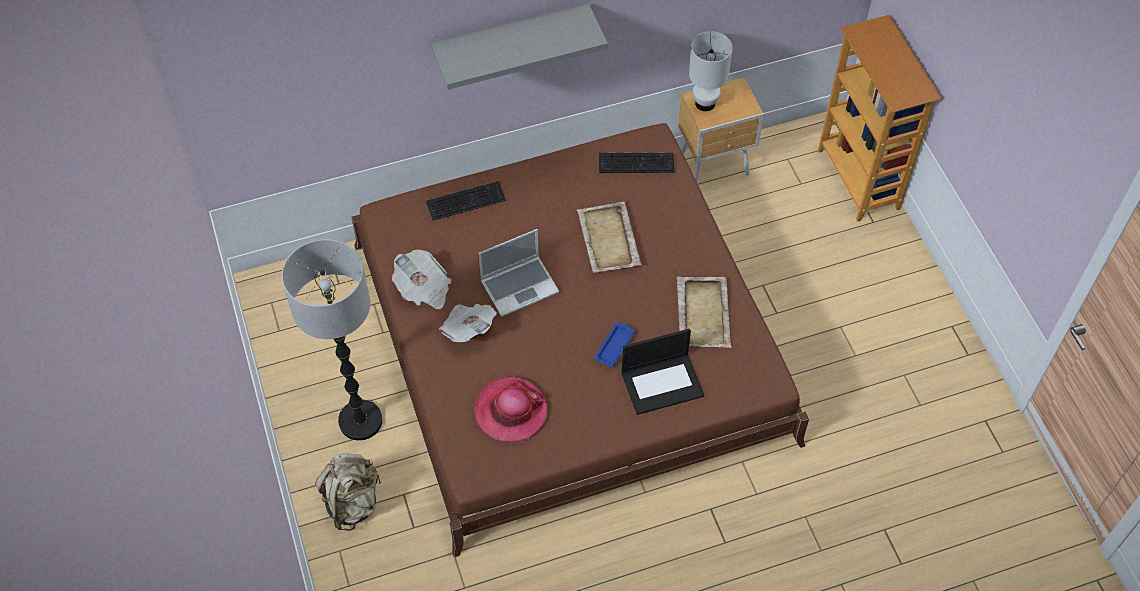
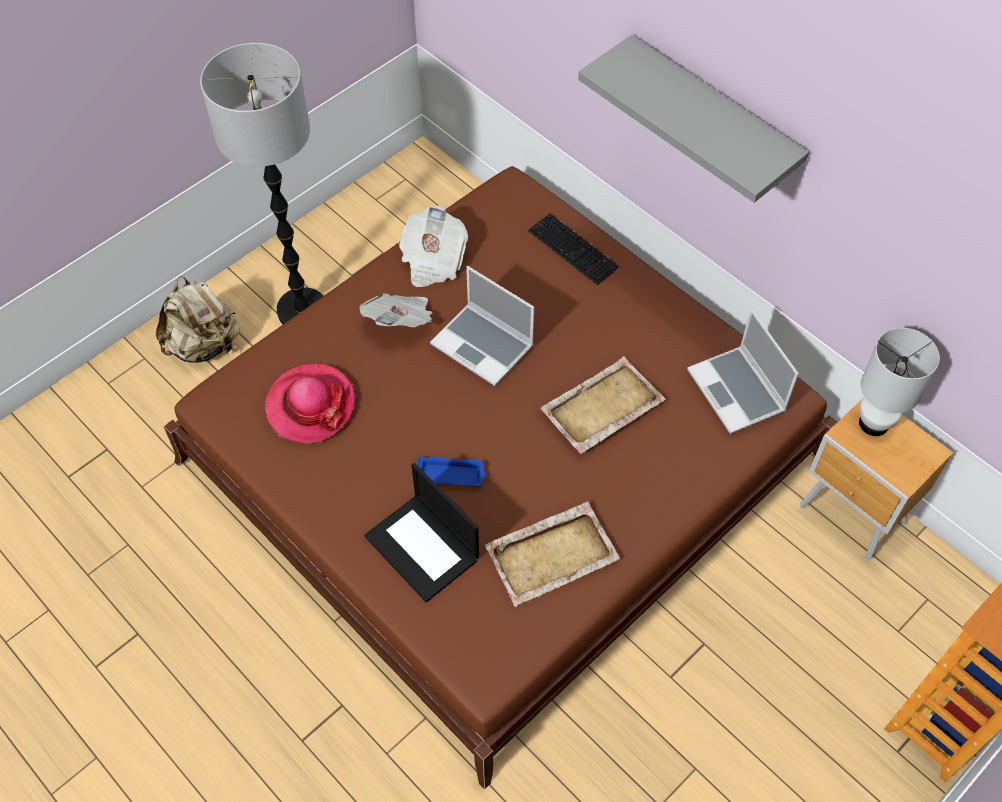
camera: 65 degrees right, 0 degrees up
(637, 162) = (738, 391): keyboard -> laptop

